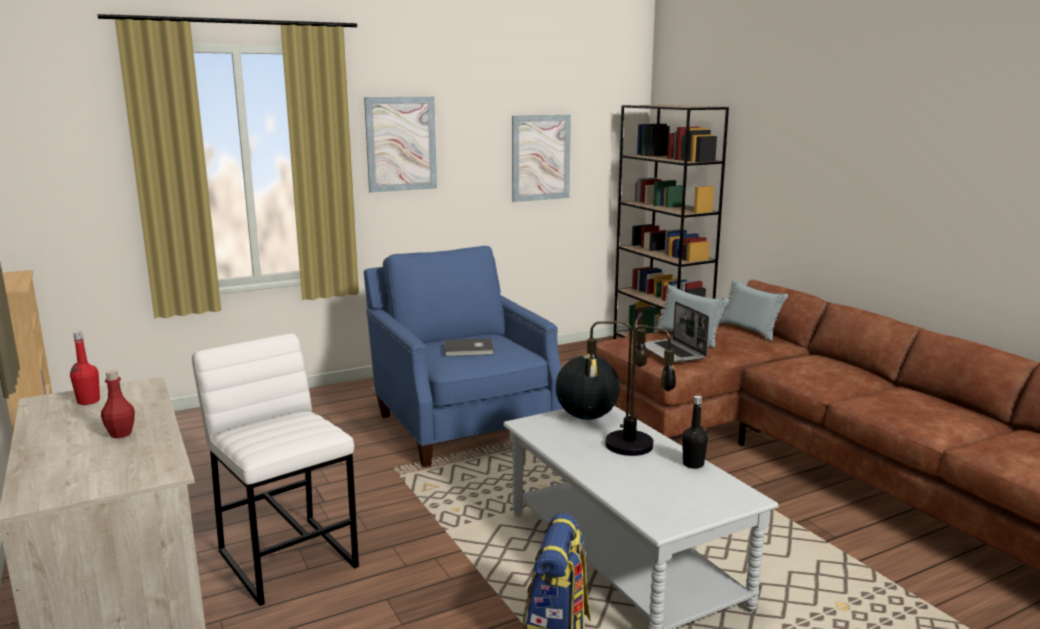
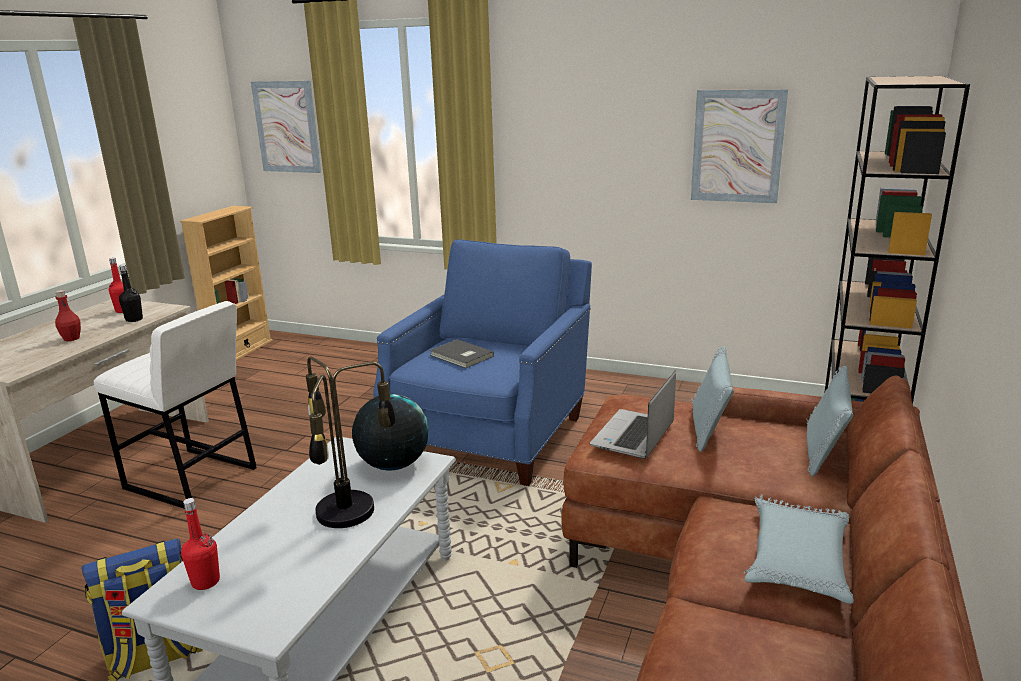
camera: 50 degrees right, 5 degrees up
(286, 557) = (193, 479): white chair -> white chair turned 105 degrees clockwise
(401, 144) = (555, 120): picture -> picture (287, 127)
(660, 506) = (205, 582): none -> red bottle
(693, 464) = (332, 564): black bottle -> black bottle (134, 319)
(834, 368) = (797, 556): none -> blue pillow

